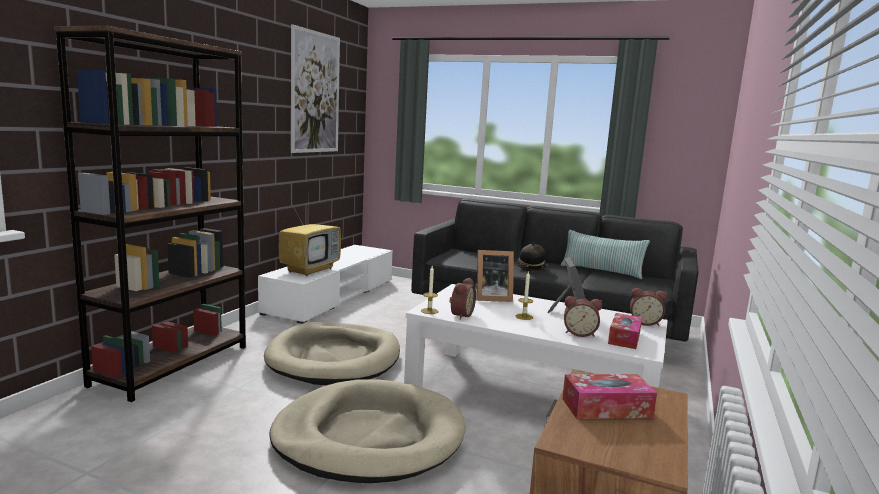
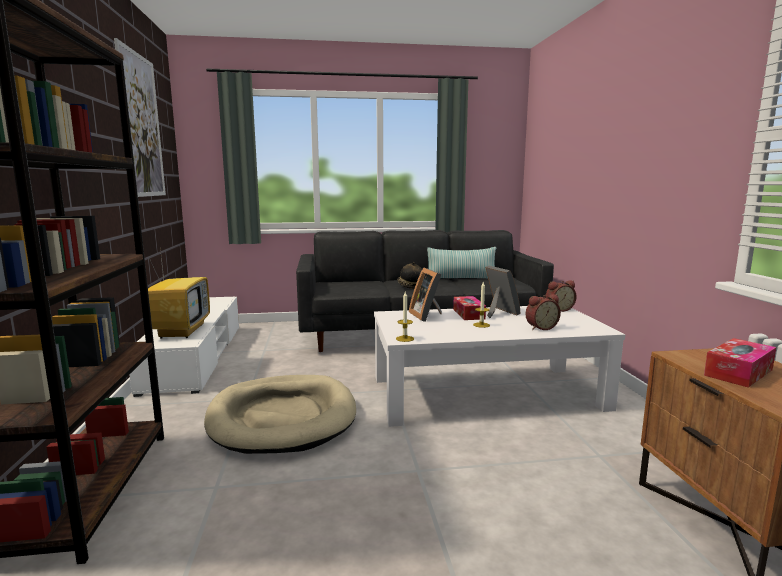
camera: 30 degrees left, 0 degrees up
(369, 437) = (421, 484): beige dog bed -> none
(460, 315) = (434, 335): alarm clock -> none
(491, 297) = (427, 316): picture frame -> picture frame turned 105 degrees clockwise
(624, 338) = (571, 323): tissue box -> tissue box (468, 314)

